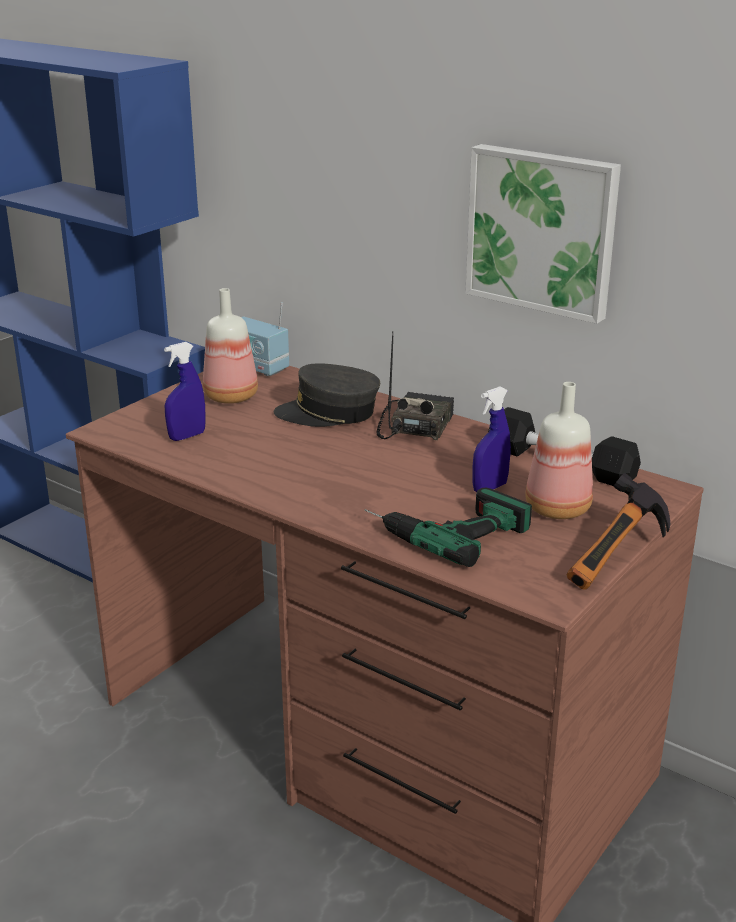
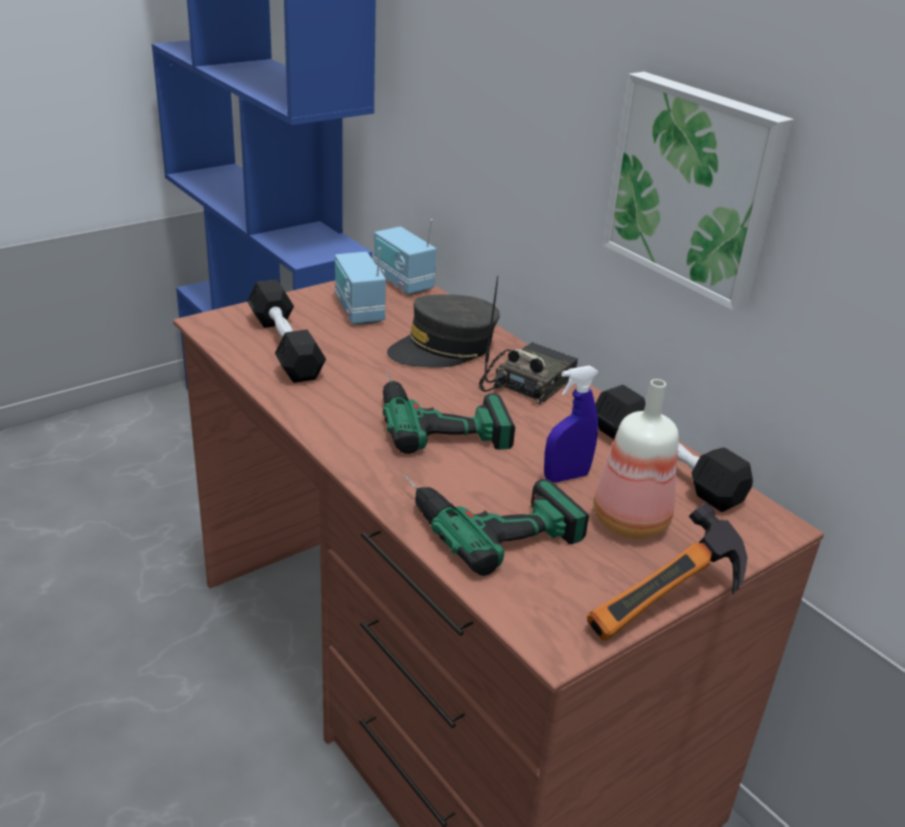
camera: 15 degrees right, 5 degrees up
(187, 436) = (285, 346): blue spray bottle -> black dumbbell
(233, 397) = (358, 311): bottle -> radio
(328, 413) = (444, 348): grey cap -> grey cap turned 45 degrees counterclockwise
(359, 464) = (439, 415): none -> power drill

